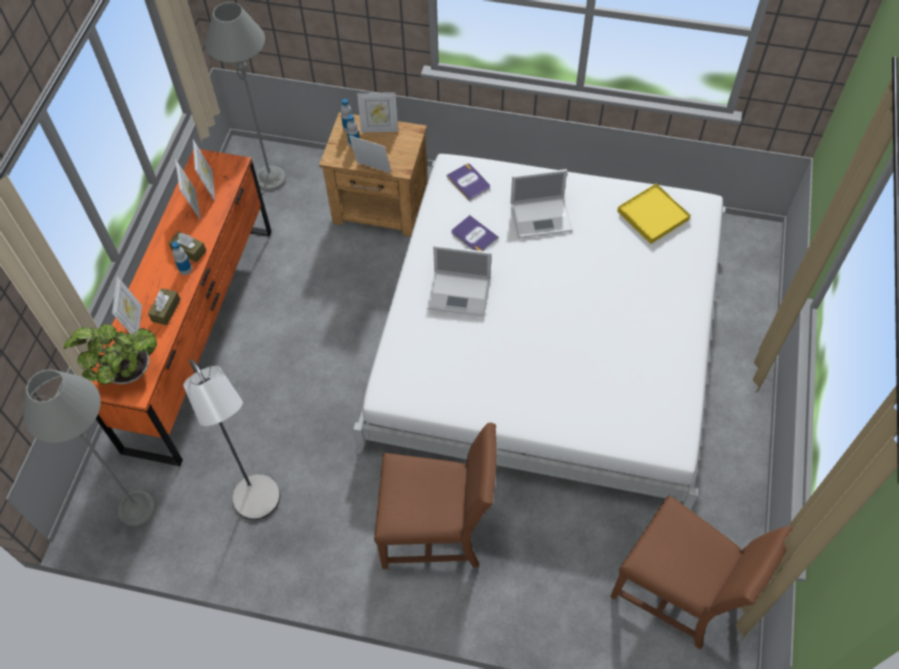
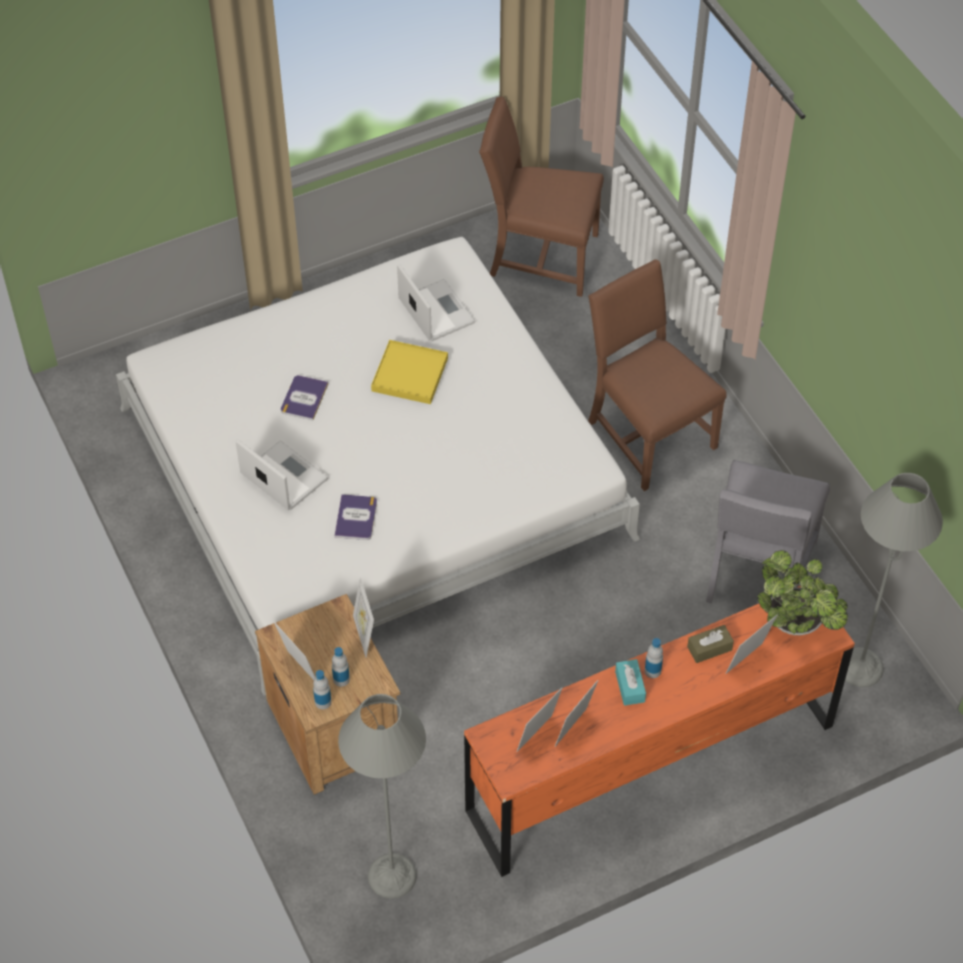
camera: 130 degrees left, 5 degrees down
(189, 250) = (630, 686): brown tissue box -> turquoise tissue box
(261, 505) = (757, 573): grey floor lamp -> grey chair
(460, 293) = (438, 483): laptop -> laptop (435, 310)
(468, 182) = (287, 568): book -> book (304, 398)
(653, 215) = (204, 389): yellow tray -> yellow tray (409, 374)
(678, 591) = (539, 256): brown chair -> brown chair turned 75 degrees counterclockwise

